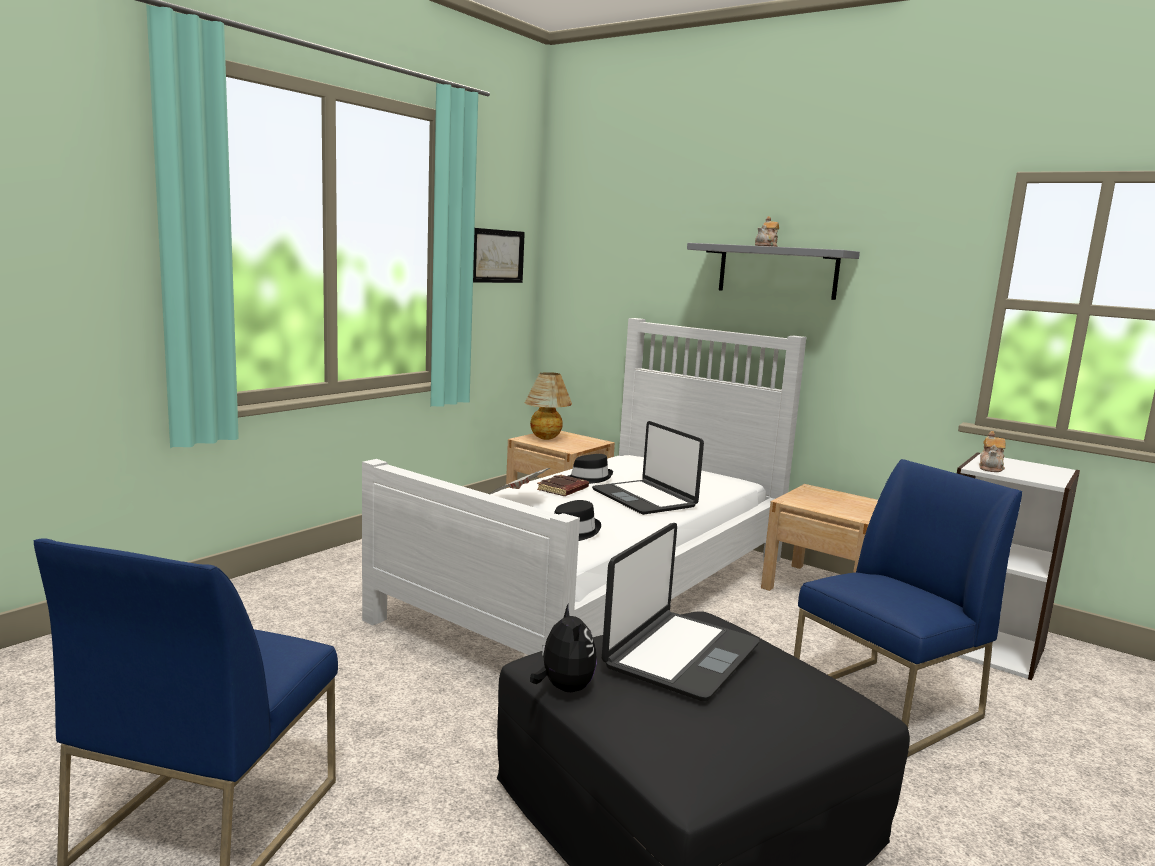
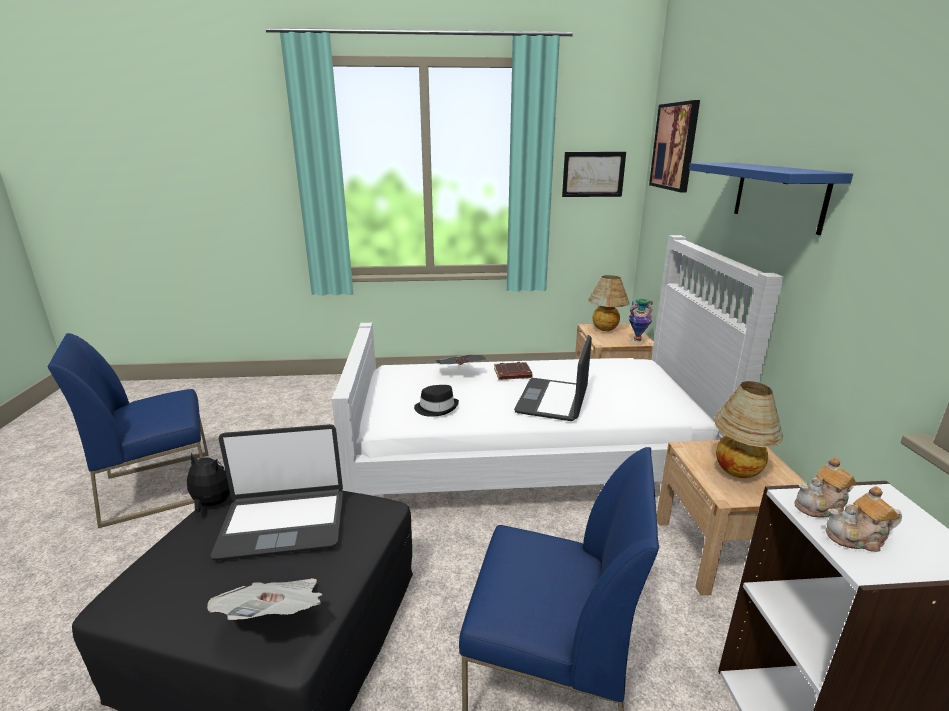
camera: 50 degrees right, 10 degrees up
(563, 688) = (211, 504): plush toy -> plush toy turned 105 degrees counterclockwise
(589, 478) = (553, 371): black hat -> none
(593, 443) = (637, 342): none -> vase
(597, 228) = (675, 146): none -> picture
(766, 246) = (759, 166): teapot -> teapot (857, 538)
(777, 271) = (778, 195): grey shelf -> blue shelf
(828, 699) = (276, 617): none -> newspaper
(837, 504) = (736, 472): none -> table lamp

